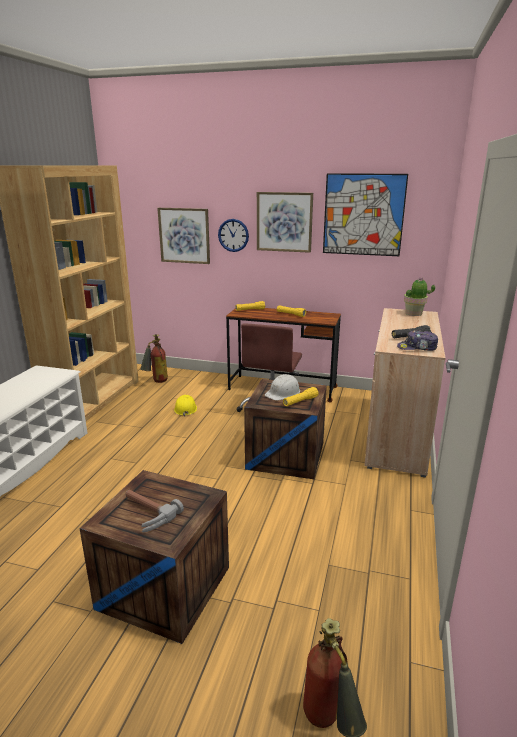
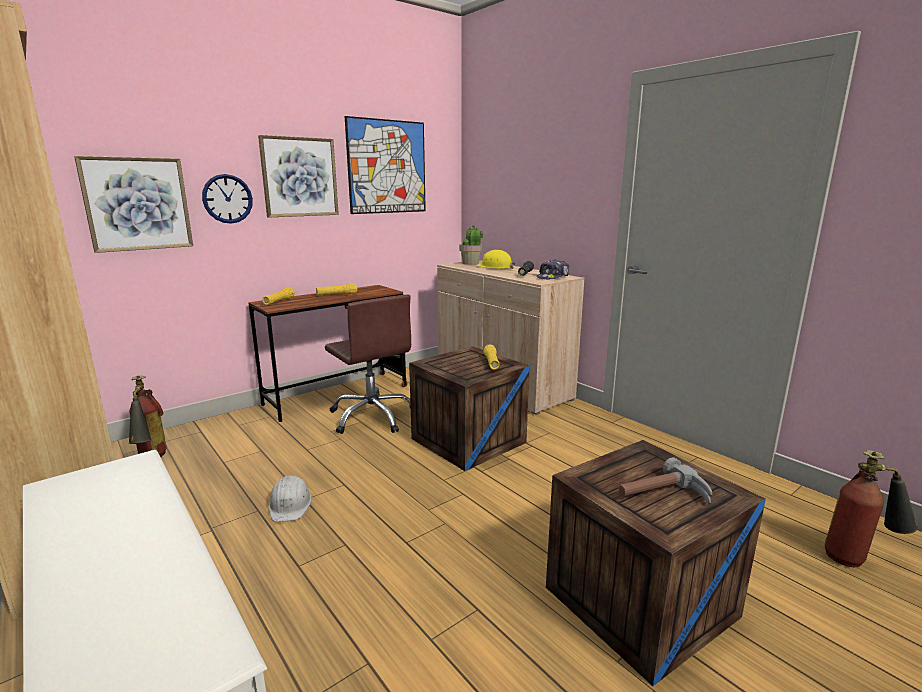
camera: 55 degrees left, 5 degrees down
(185, 409) = (270, 462): yellow hard hat -> yellow hard hat (495, 267)
(283, 393) = (460, 363): white hard hat -> white hard hat (290, 504)

